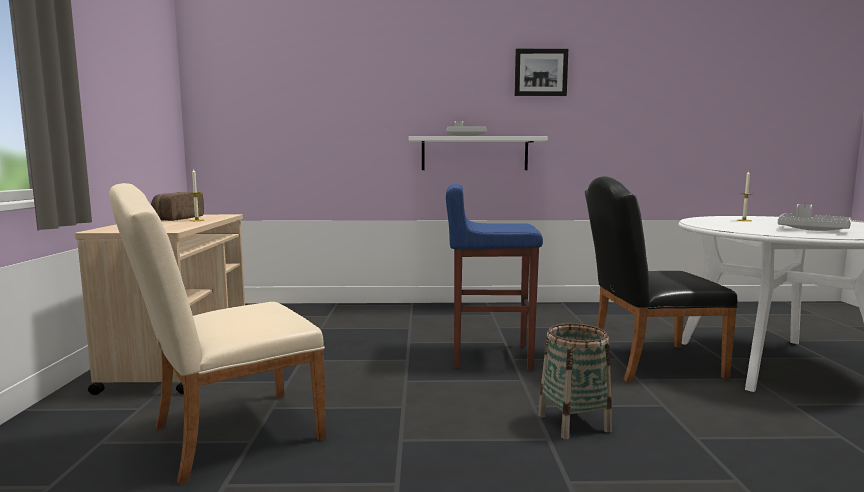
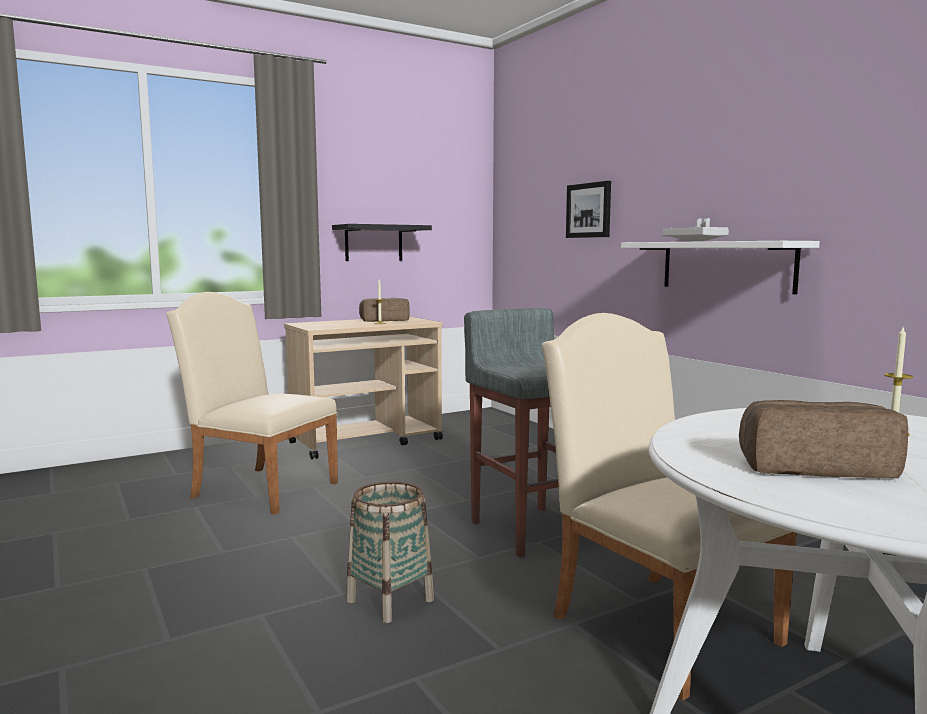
camera: 60 degrees right, 0 degrees up
(109, 129) = (373, 243): none -> black shelf
(489, 355) = (531, 529): blue stool -> grey stool
(540, 72) = (826, 130): picture -> picture (589, 210)
(645, 362) = (654, 622): black chair -> beige chair
(812, 230) = (815, 467): grey tray -> bread

